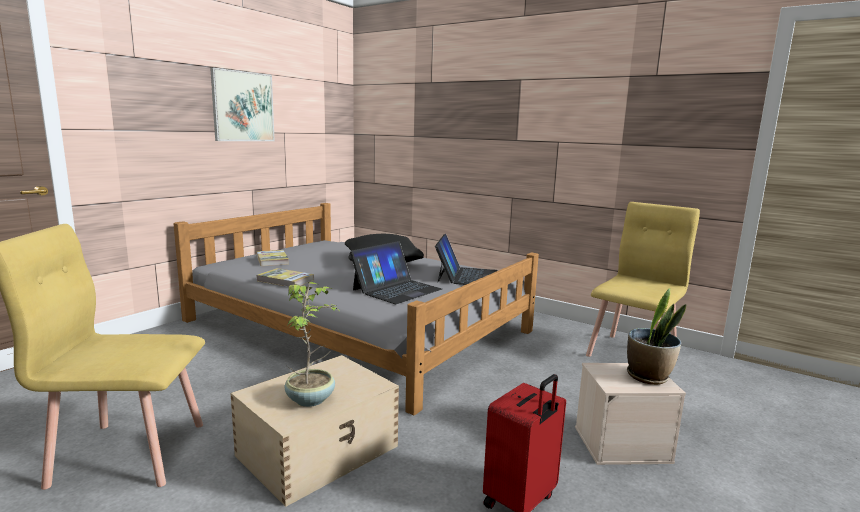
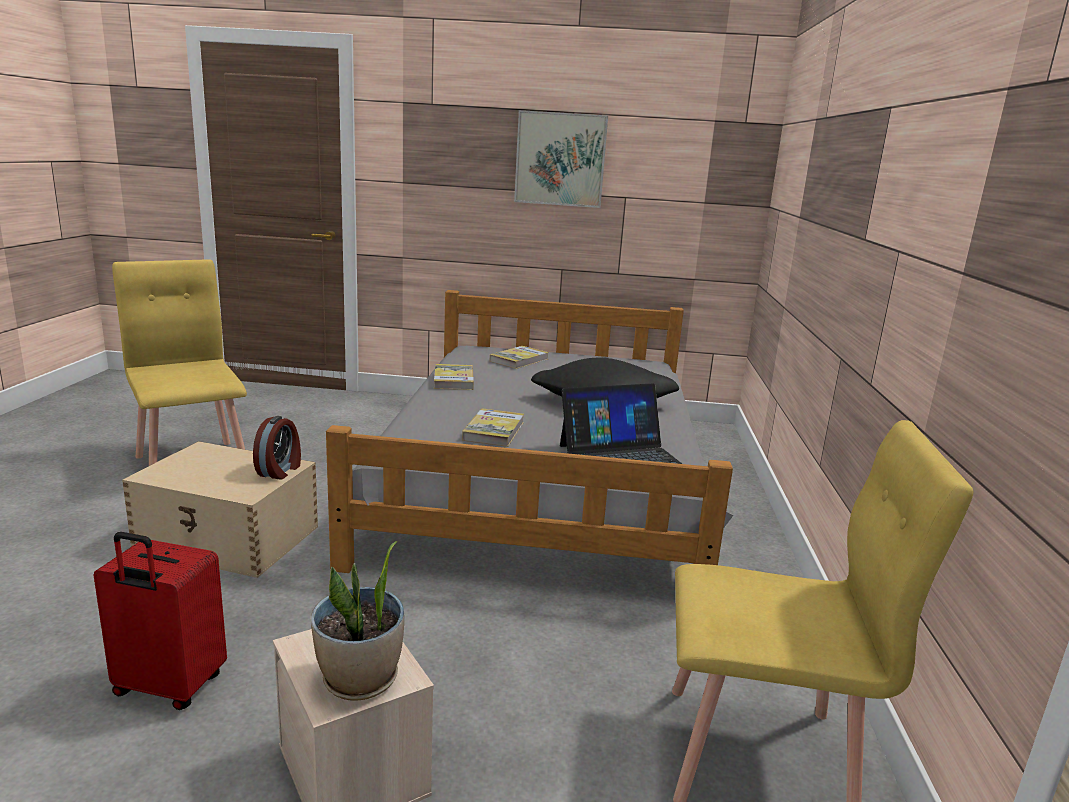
camera: 60 degrees right, 5 degrees up
(311, 399) = (198, 473): potted plant -> none
(344, 368) = (280, 470): none -> alarm clock
(396, 289) = (494, 431): laptop -> book

